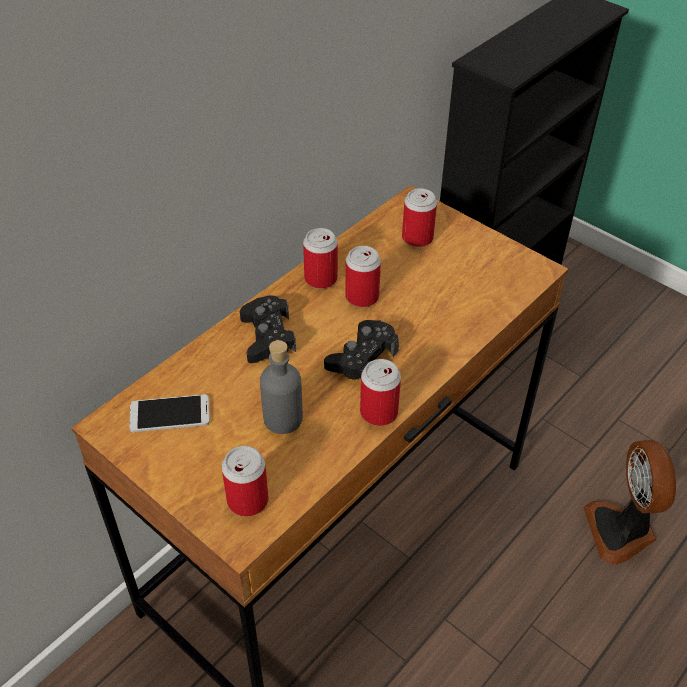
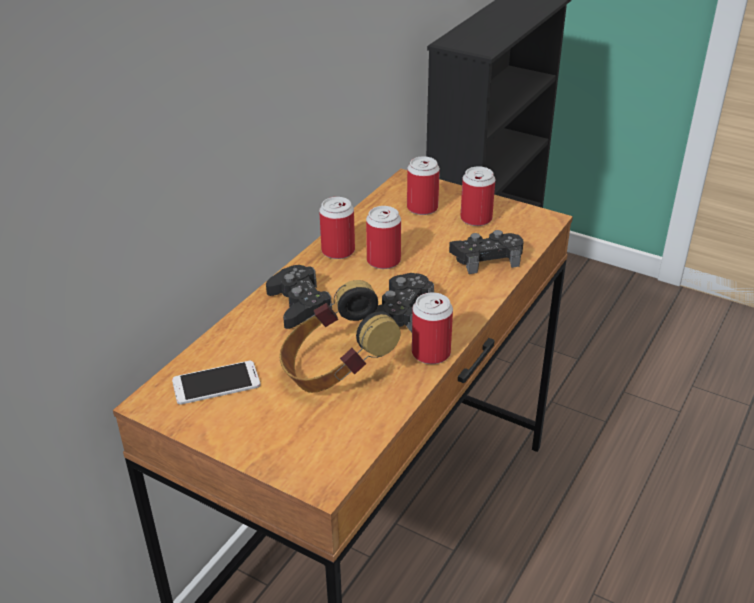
camera: 10 degrees left, 10 degrees down
(247, 500) = (320, 447): can -> can (476, 219)
(283, 418) = (335, 371): grey bottle -> headphones
(464, 308) = (486, 258): none -> black game controller
(621, 531) = (656, 491): fan -> none

